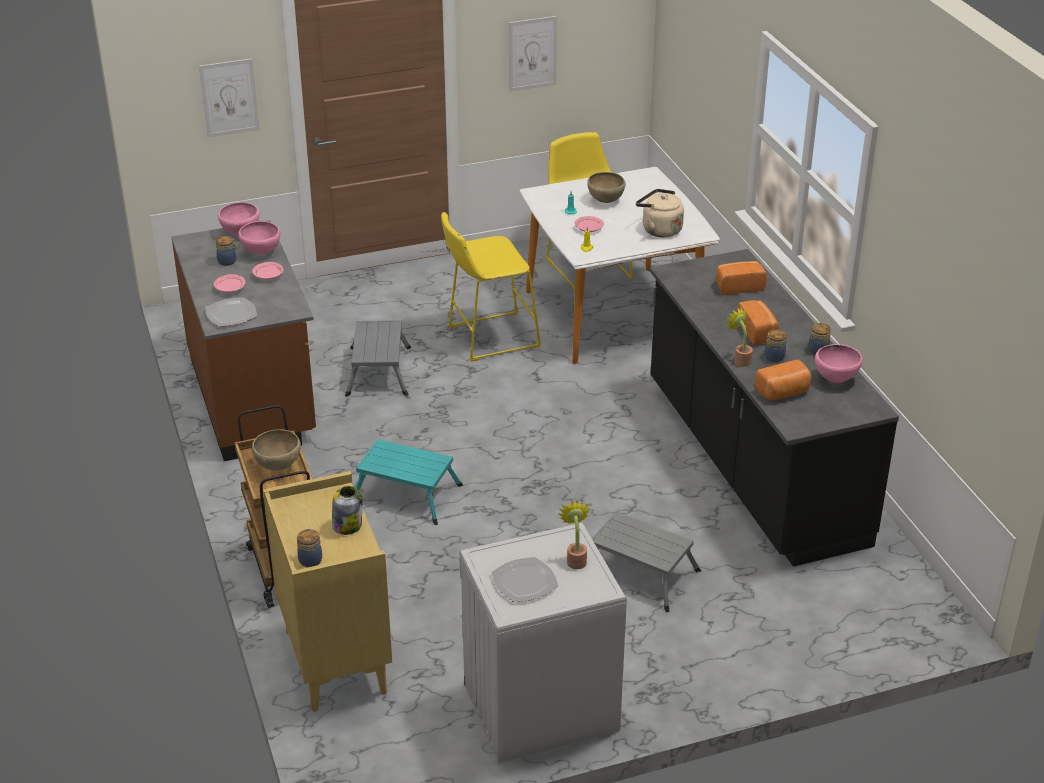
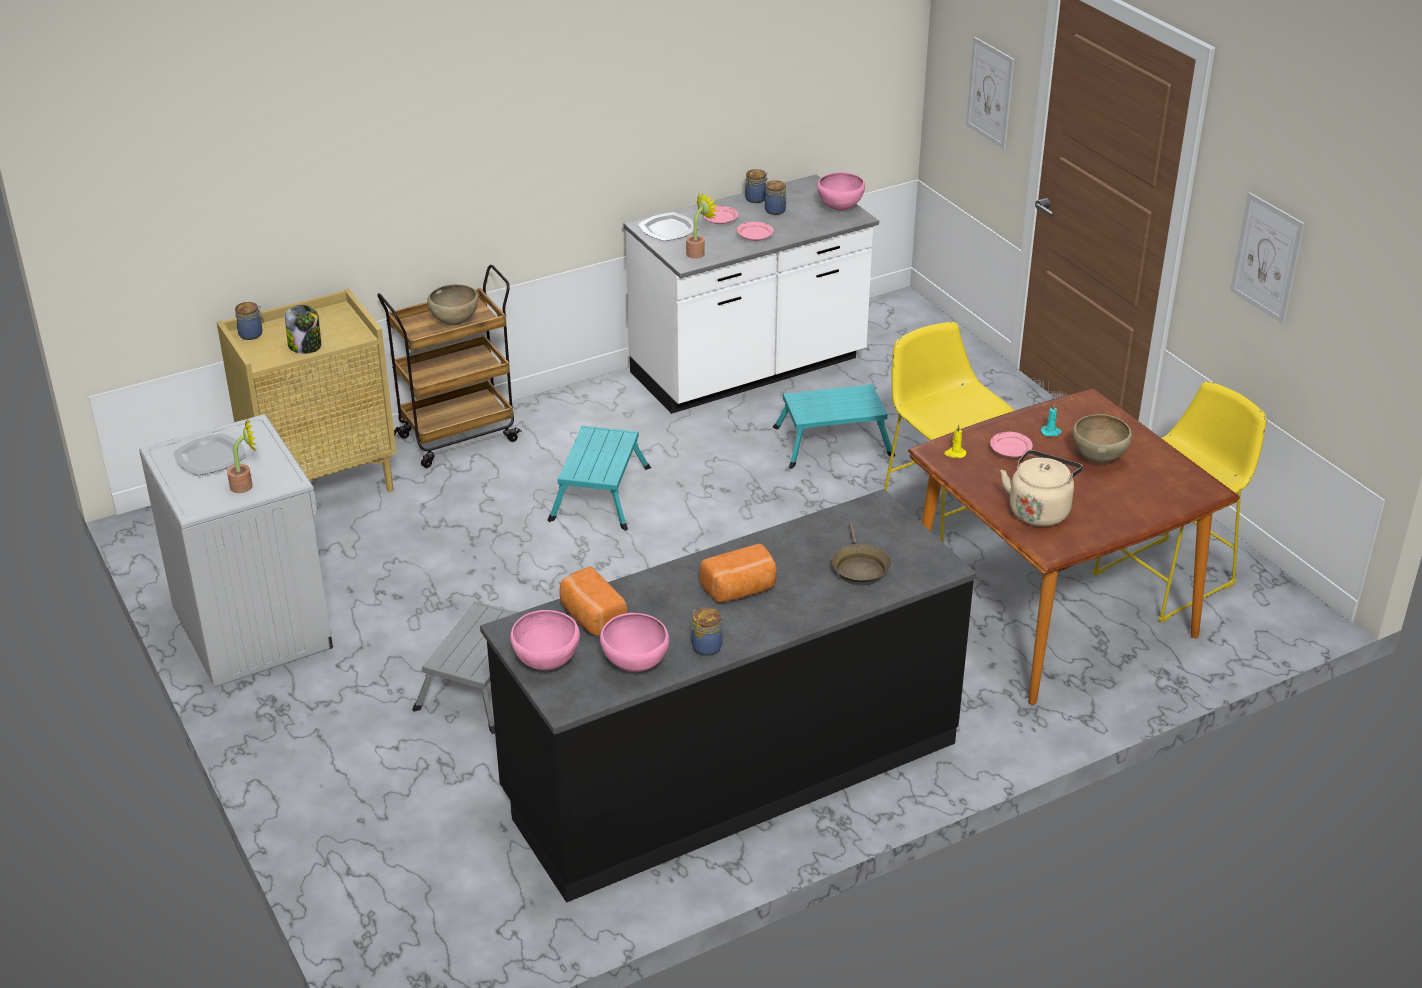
camera: 80 degrees right, 0 degrees up
(254, 398) = (749, 370): brown counter -> white counter
(261, 252) = (802, 226): pink bowl -> pink bowl (546, 662)
(378, 371) = (832, 441): grey step ladder -> turquoise step ladder
(613, 315) = (1050, 613): white dining table -> brown dining table
(738, 286) = (859, 568): bread -> brown frying pan
(740, 360) = (663, 577): potted plant -> potted plant (698, 252)
(774, 356) = (680, 607): jar -> jar (756, 199)

